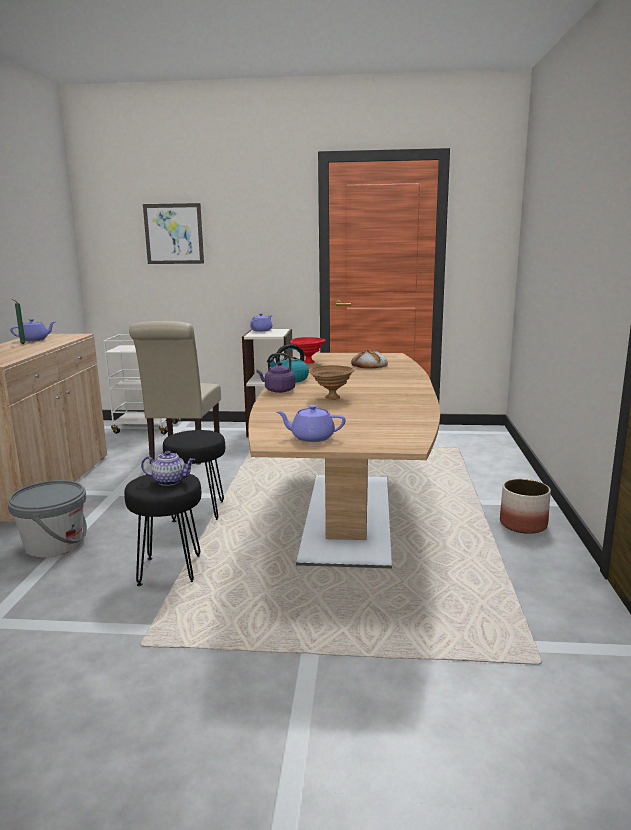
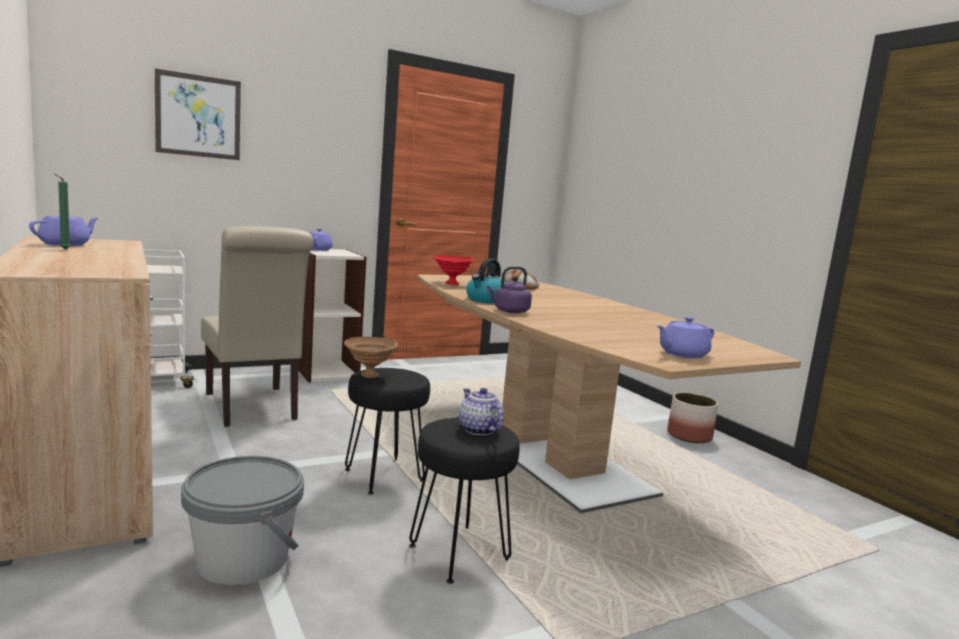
camera: 35 degrees left, 5 degrees down
(170, 481) = (478, 429): teapot -> teapot turned 90 degrees counterclockwise
(332, 398) = (582, 317): brown bowl -> brown bowl (370, 376)

